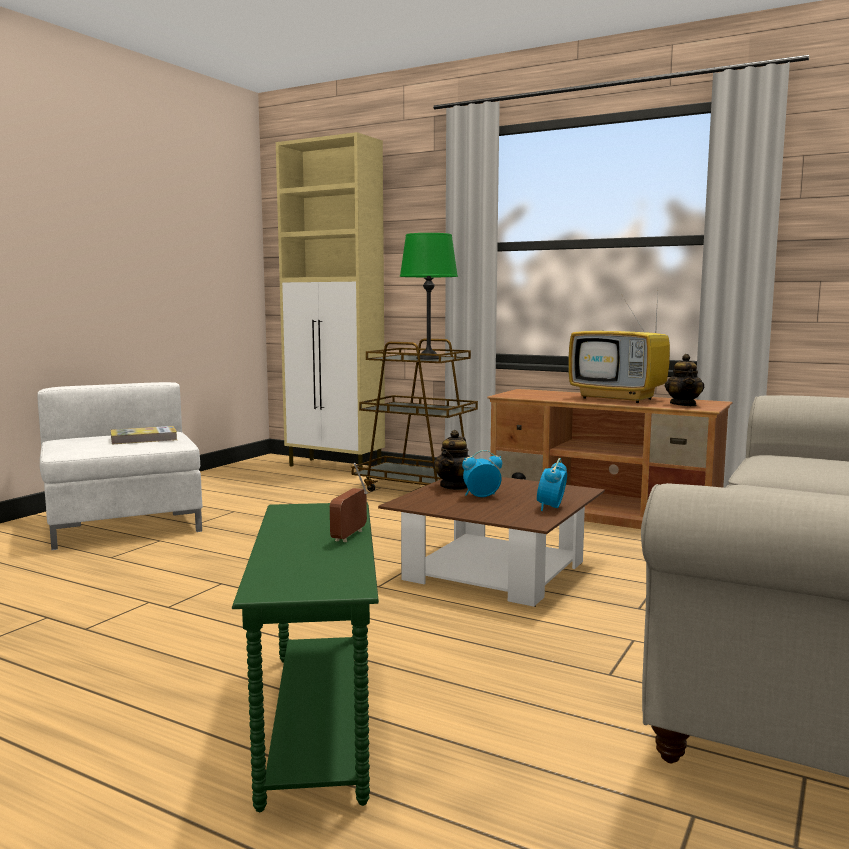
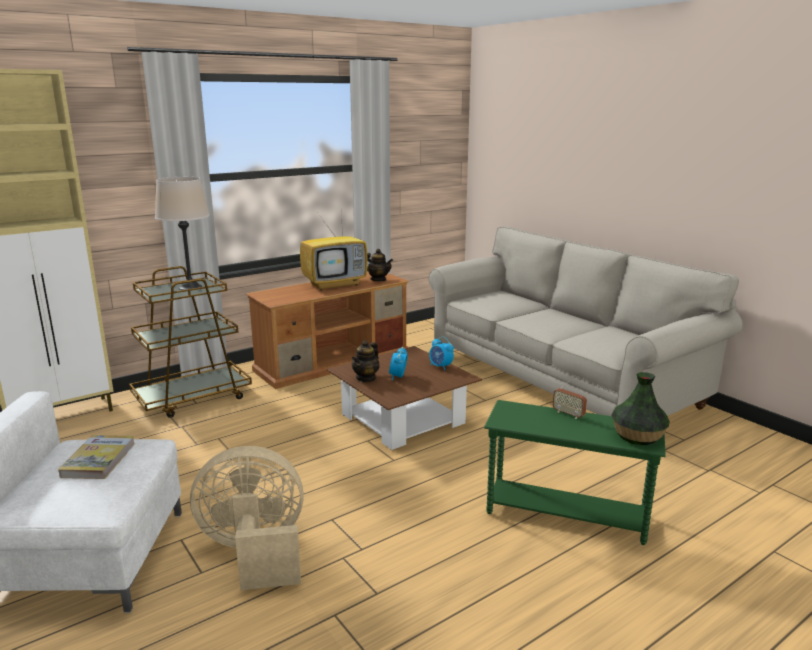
camera: 65 degrees left, 10 degrees up
(146, 567) = (255, 552): none -> beige fan
(297, 580) = (637, 436): none -> vase
(428, 358) = (190, 287): green table lamp -> beige table lamp
(454, 486) = (366, 378): teapot -> teapot turned 75 degrees clockwise

